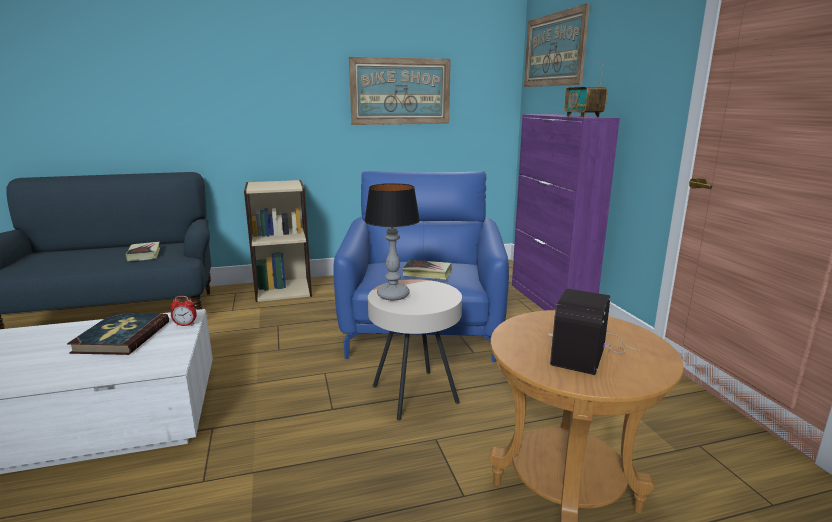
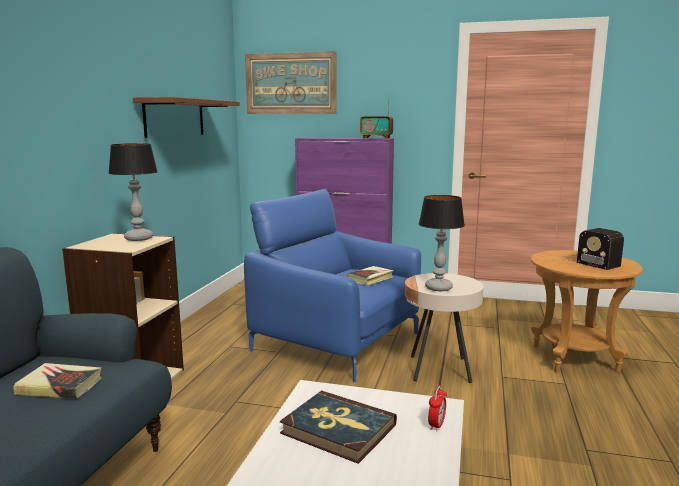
camera: 60 degrees left, 5 degrees down
(185, 325) = (339, 392): alarm clock -> alarm clock (436, 425)
(288, 185) = (139, 238): none -> table lamp
(400, 91) = (175, 118): picture -> brown shelf

